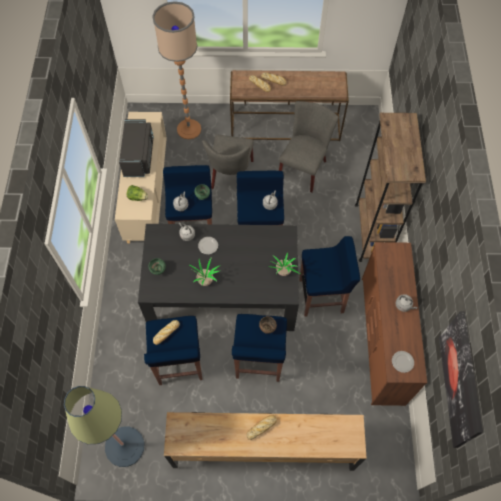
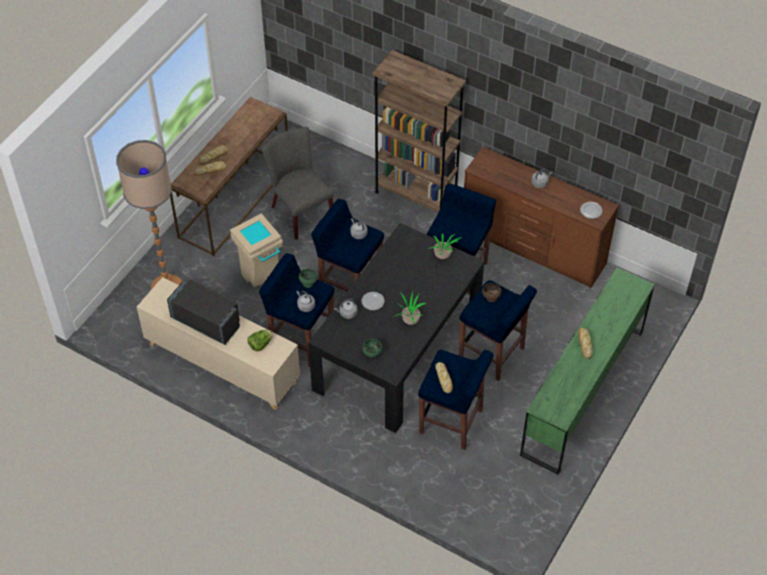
camera: 60 degrees left, 10 degrees down
(124, 446) = (511, 508): floor lamp -> none
(231, 177) = (262, 278): grey chair -> beige trash can
(263, 449) = (582, 392): brown dresser -> green dresser
(461, 380) = (654, 150): picture -> none

